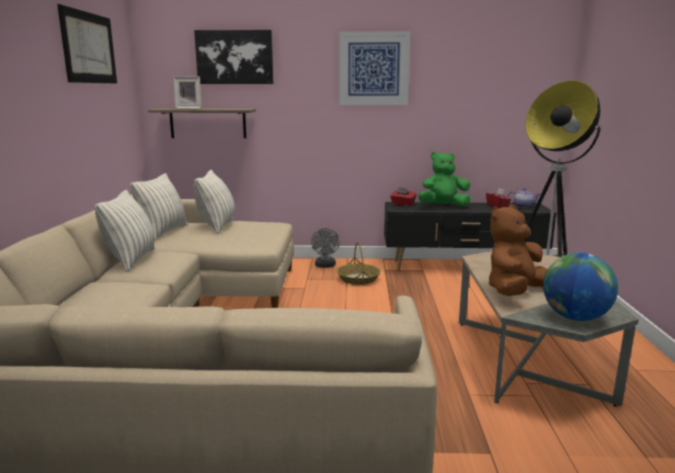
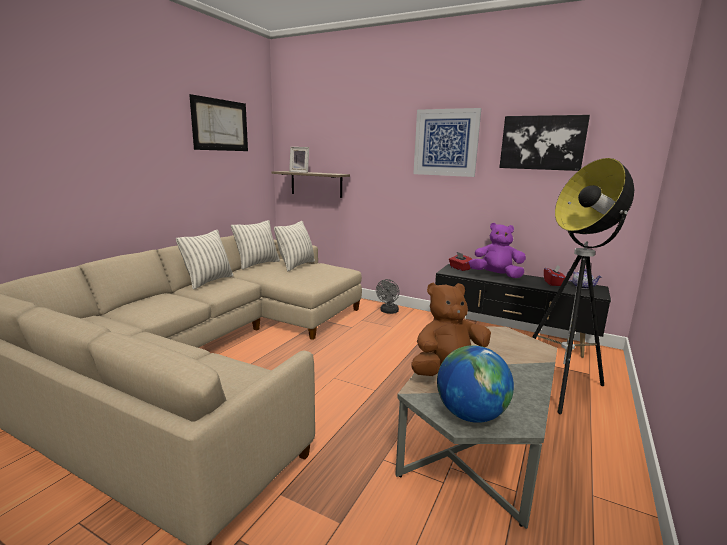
camera: 25 degrees right, 0 degrees up
(234, 57) = (337, 132): picture -> picture (542, 143)
(358, 279) = (403, 328): basket -> none
(443, 206) = (496, 275): green plush toy -> purple plush toy

